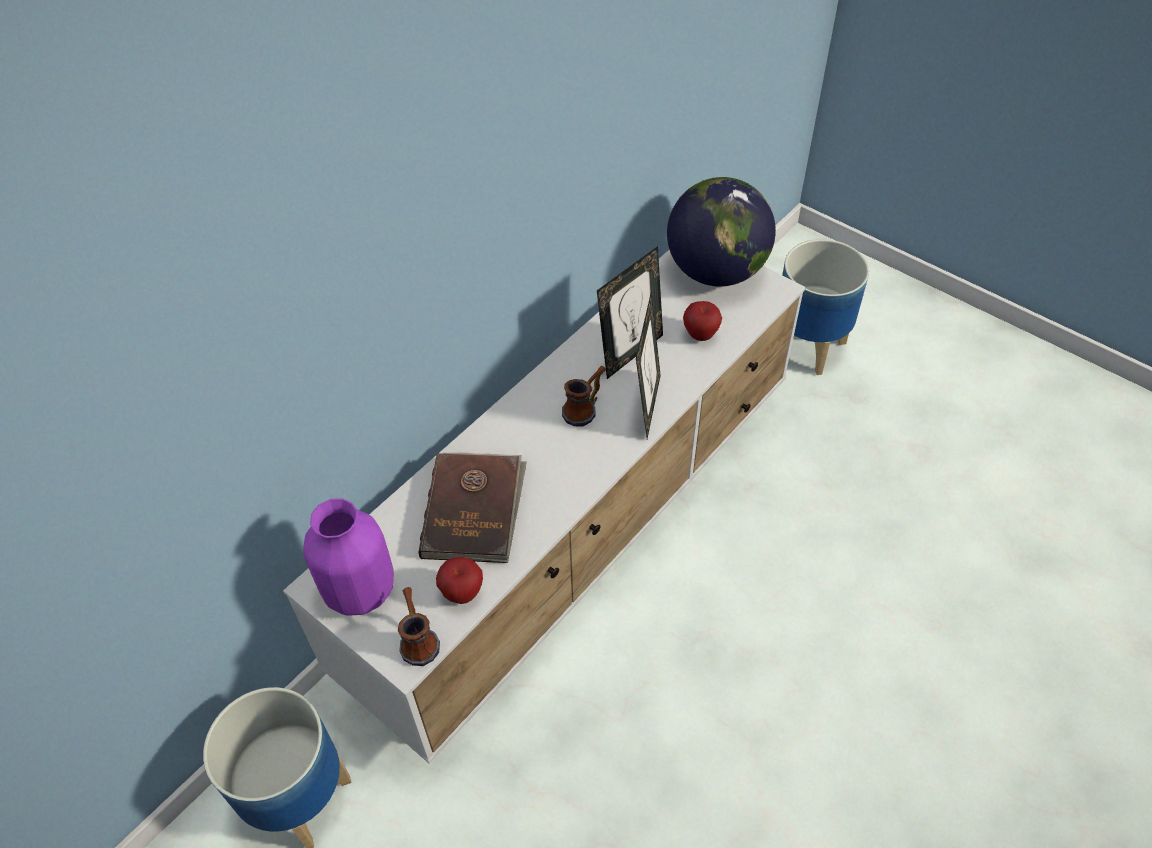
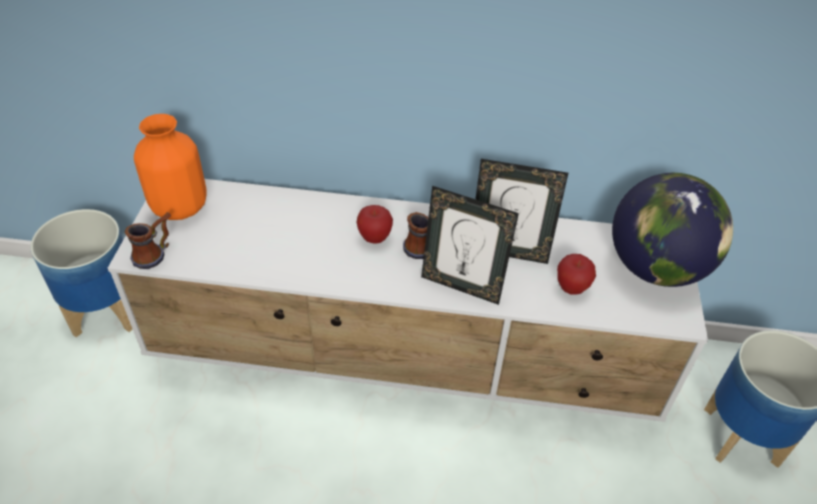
camera: 55 degrees right, 5 degrees down
(361, 591) = (179, 208): purple vase -> orange vase
(462, 593) = (206, 258): apple -> apple (374, 238)
(474, 509) = (284, 231): brown book -> none
(646, 405) = (462, 286): picture frame -> picture frame turned 45 degrees clockwise

